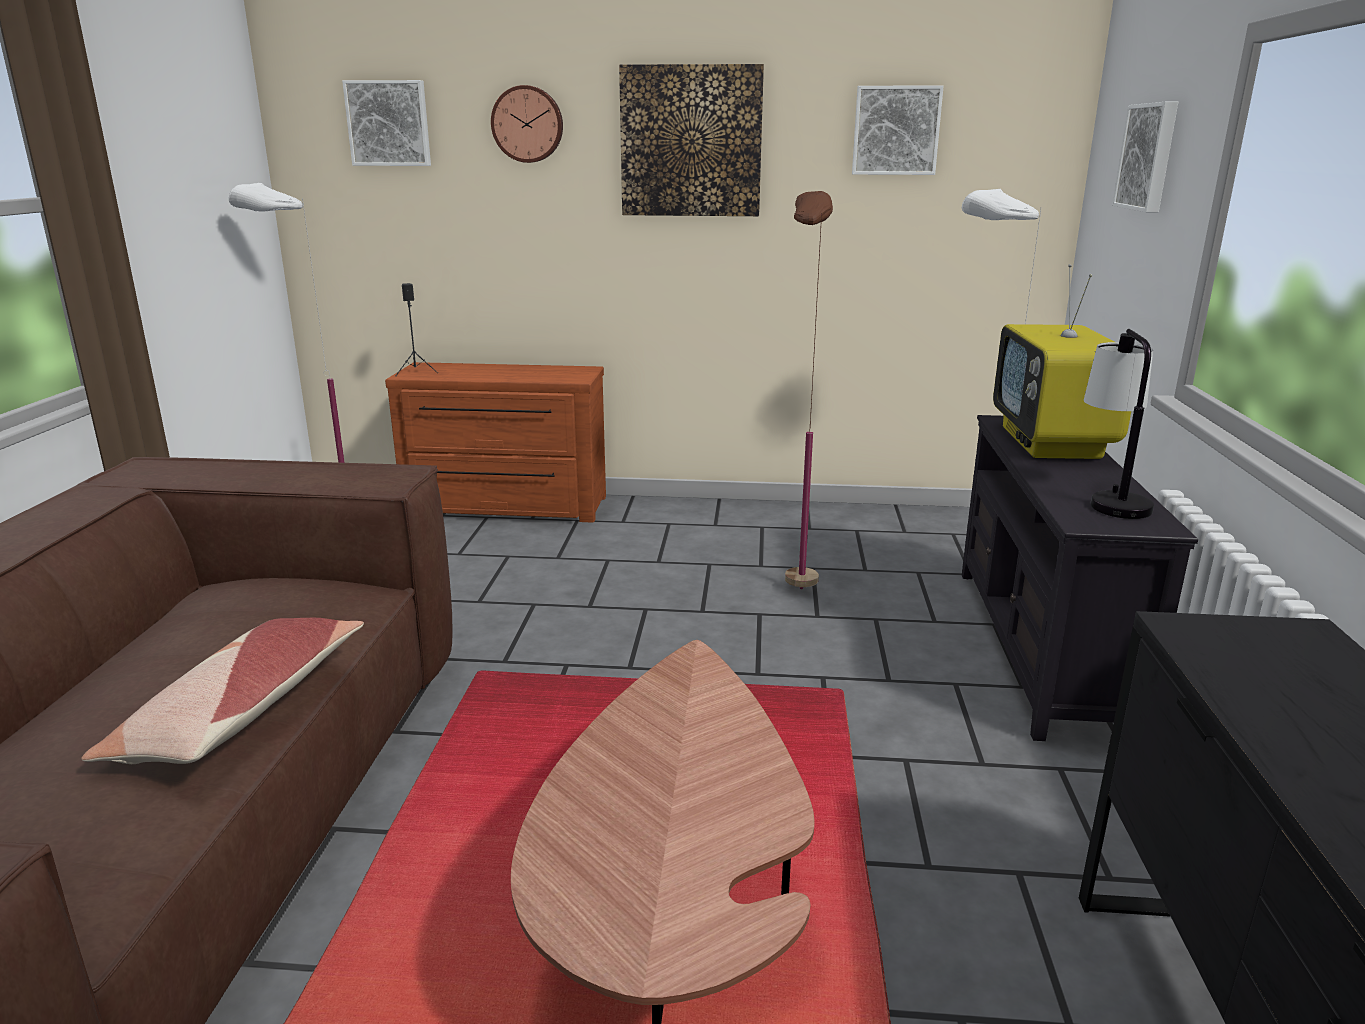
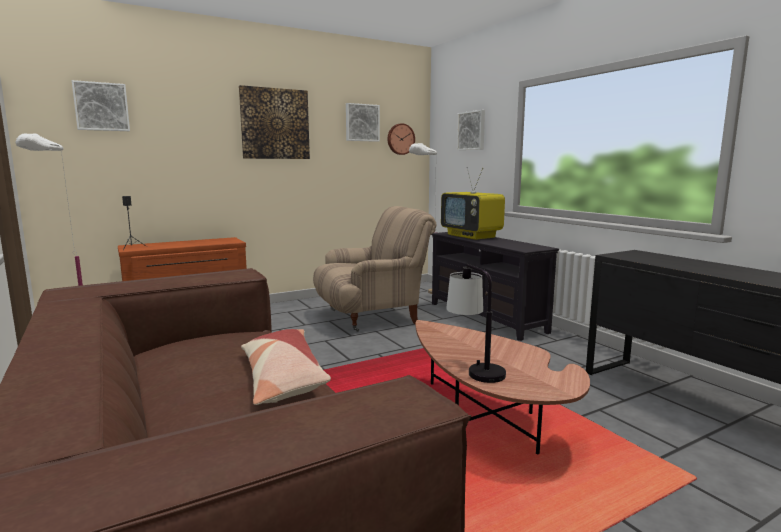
camera: 35 degrees left, 10 degrees down
(528, 124) = (189, 111): wall clock -> wall clock (400, 139)
(796, 576) = (372, 317): brown floor lamp -> beige armchair
(1109, 498) = (518, 244): table lamp -> table lamp (474, 369)

